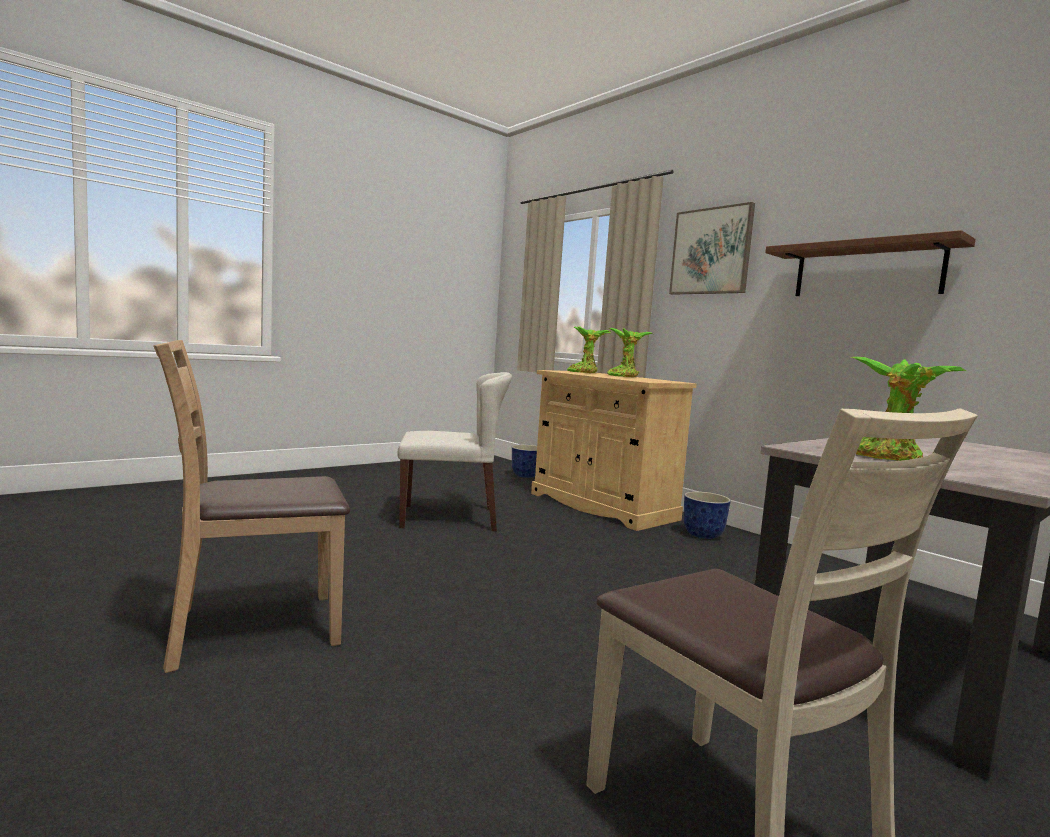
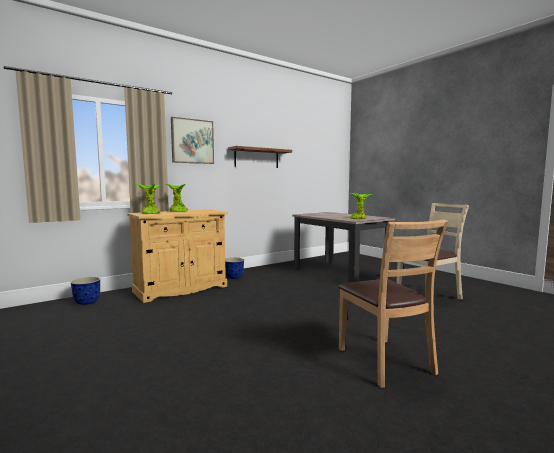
camera: 85 degrees left, 0 degrees up
(449, 517) = (195, 324): beige chair -> none

